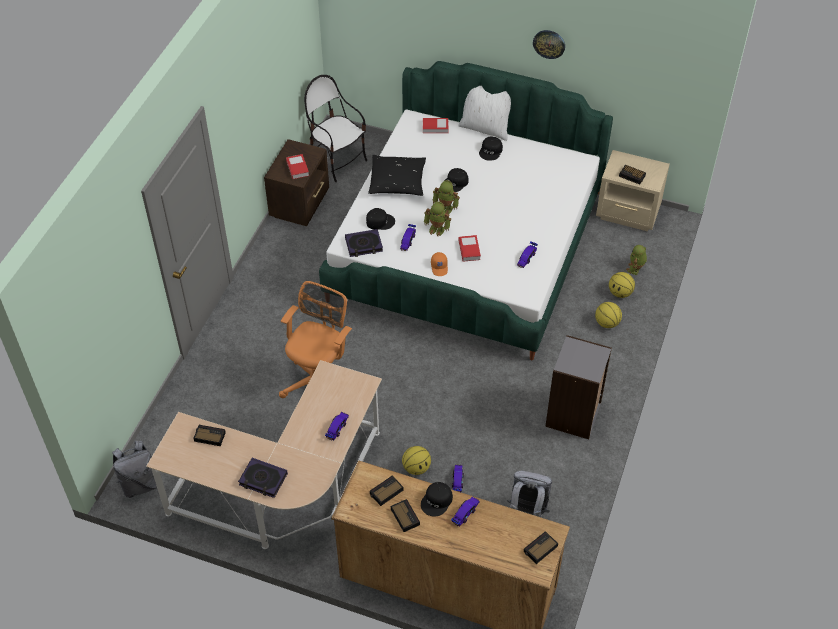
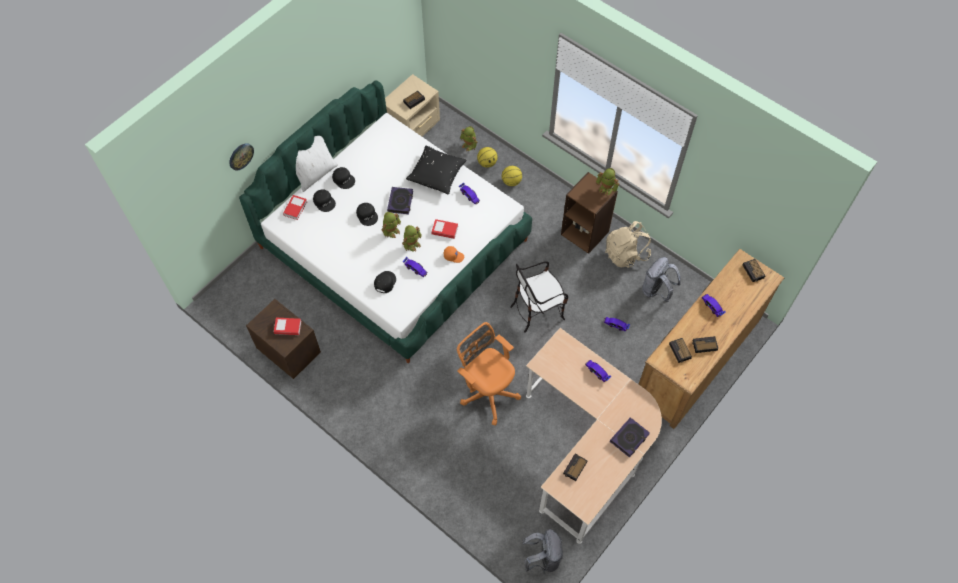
camera: 70 degrees left, 10 degrees up
(337, 160) = (249, 307): chair -> chair (537, 310)
(364, 245) = (406, 302): book -> book (400, 202)
(397, 182) = (345, 256): black pillow -> black pillow (437, 174)
(416, 468) = (596, 348): basketball -> none
(437, 501) = (697, 321): black cap -> black cap (324, 202)
(549, 44) = (321, 75): wall clock -> wall clock (241, 156)
(565, 466) = (626, 254): none -> beige backpack
(574, 415) = (585, 232): grey bookcase -> brown bookcase
(596, 372) = (606, 188): none -> toy robot

